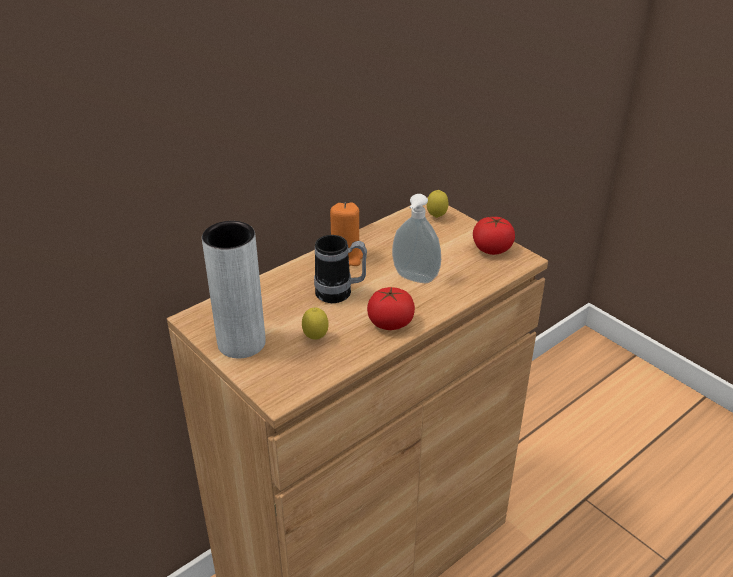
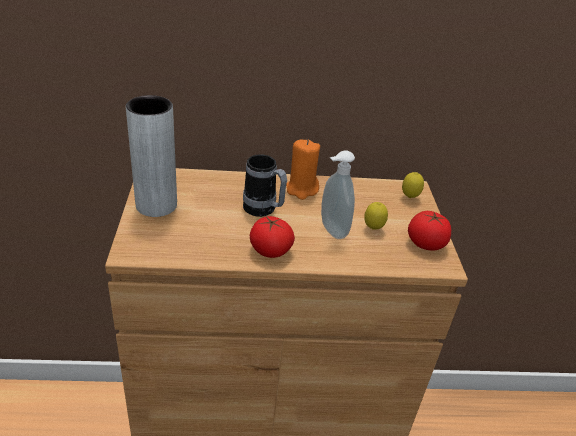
camera: 35 degrees right, 0 degrees up
(315, 338) = (205, 230): lemon -> lemon (373, 229)

